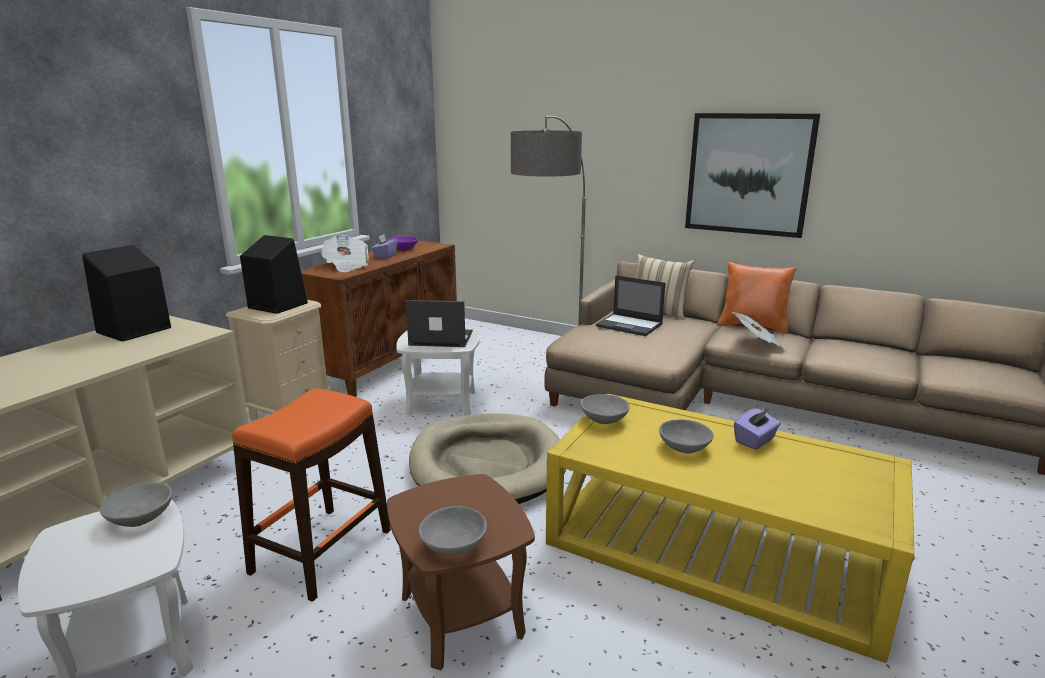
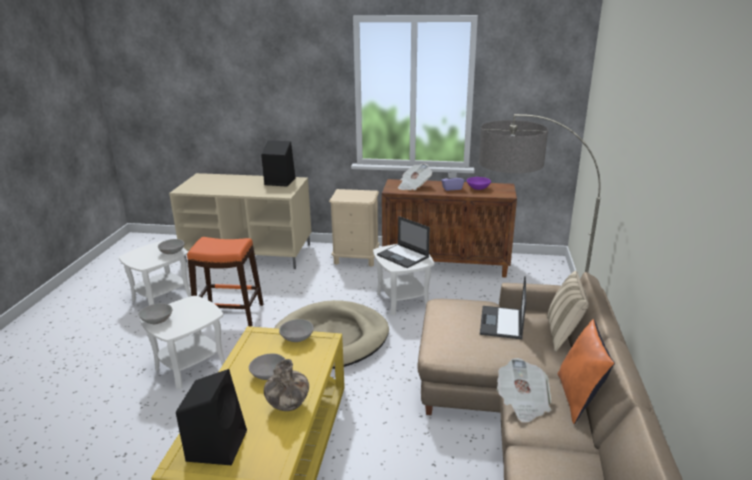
camera: 70 degrees right, 5 degrees up
(276, 305) = (356, 195): black speaker -> black speaker (217, 444)
(440, 338) = (403, 256): laptop -> laptop turned 150 degrees clockwise
(461, 615) = (190, 366): brown side table -> white side table
(748, 174) = (668, 237): picture -> none
(755, 440) = (288, 405): purple tissue box -> vase

